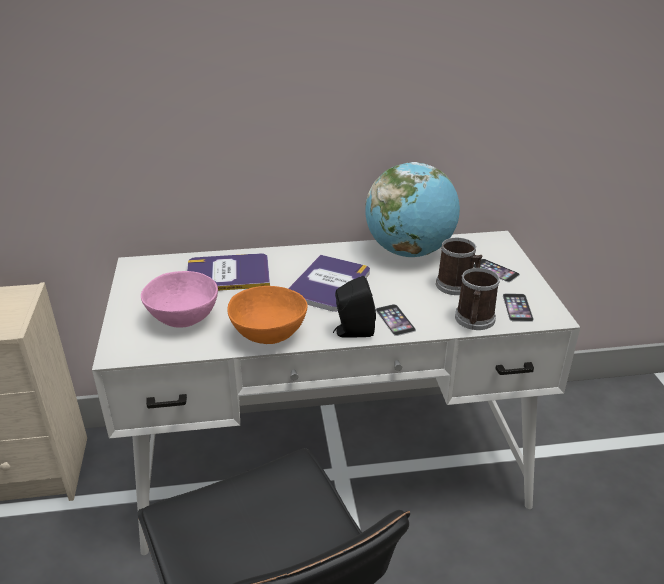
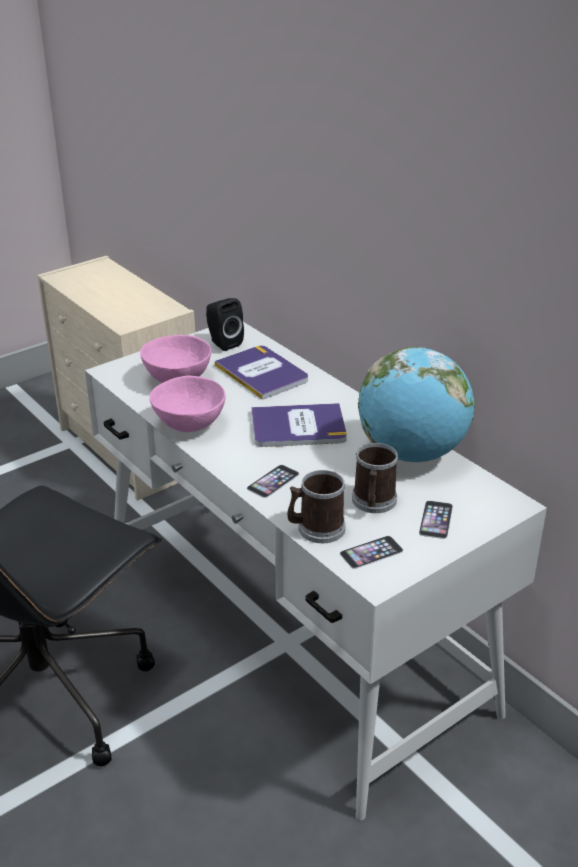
camera: 60 degrees right, 0 degrees up
(269, 335) = (189, 425): orange bowl -> pink bowl
(352, 331) = (232, 463): black speaker -> black speaker (223, 343)

